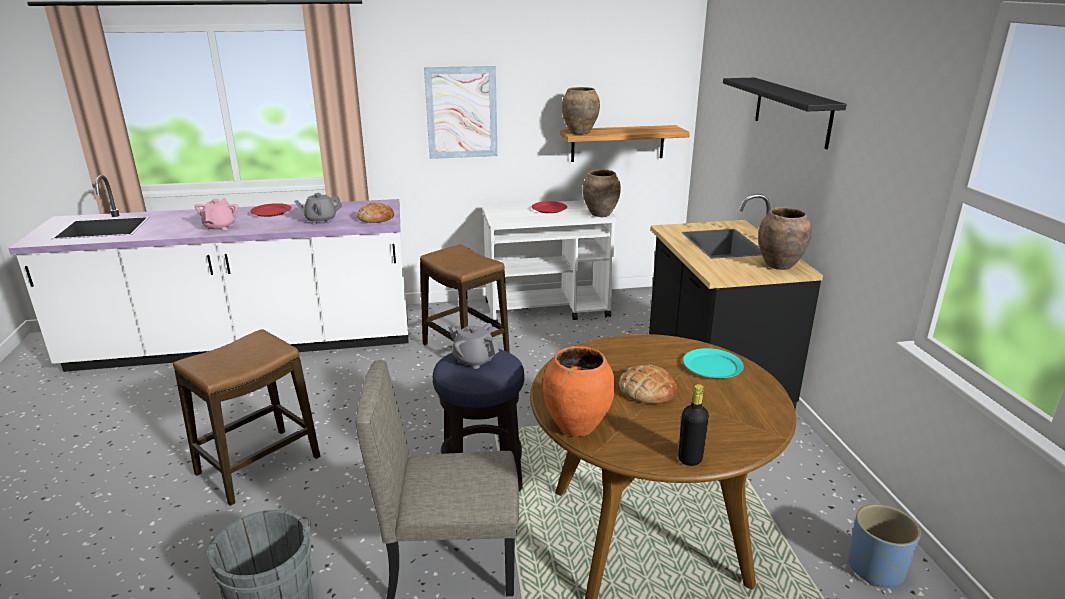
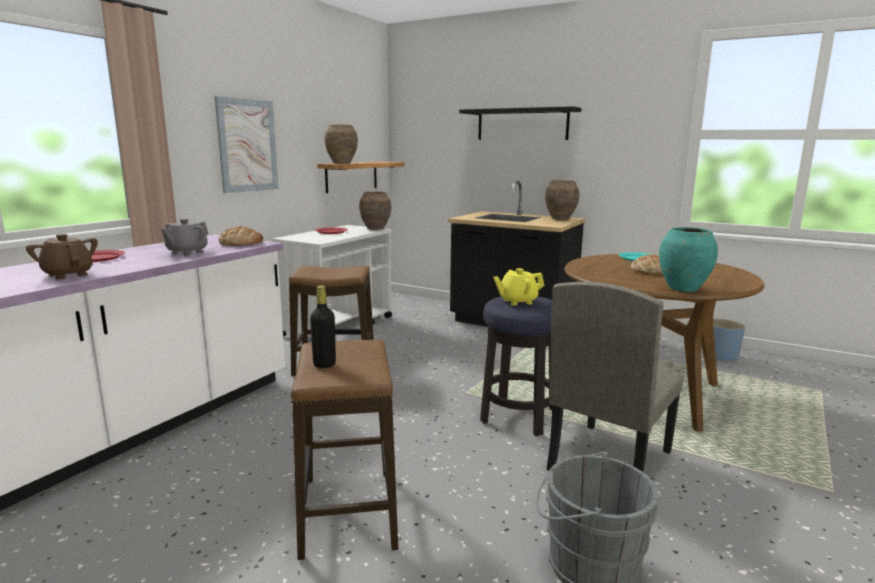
camera: 50 degrees left, 10 degrees down
(220, 226) = (68, 275): pink teapot -> brown teapot
(474, 360) = (517, 301): grey teapot -> yellow teapot
(576, 426) = (682, 289): orange vase -> turquoise vase
(690, 459) = (744, 281): black bottle -> black bottle (324, 364)

